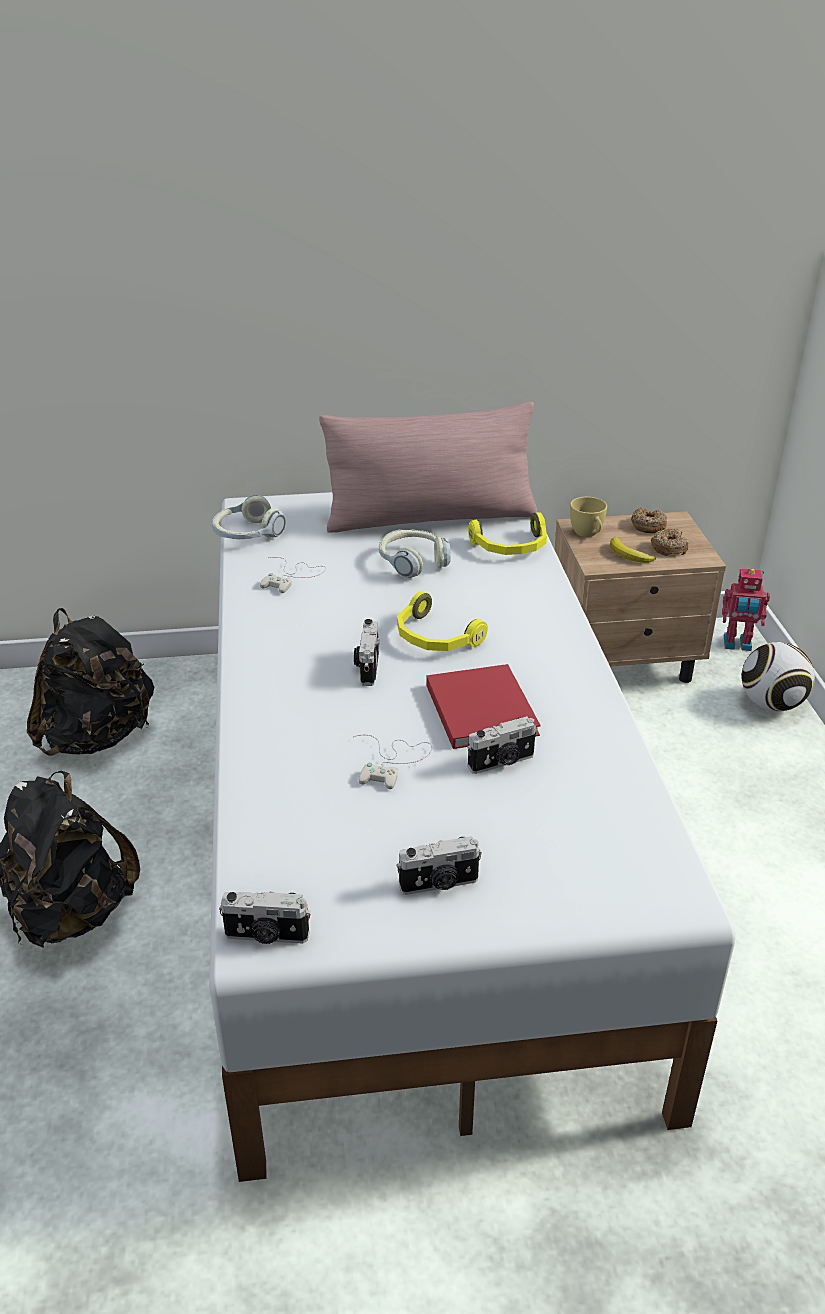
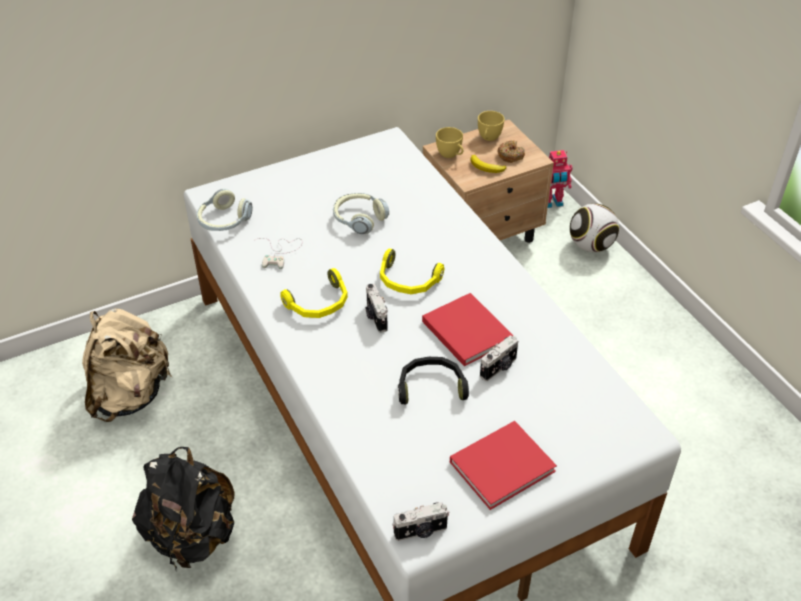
camera: 20 degrees left, 10 degrees up
(98, 736) = (130, 394): black backpack -> beige backpack
(392, 761) = (431, 386): white game controller -> black headphones
(430, 518) = (351, 176): pink pillow -> none
(439, 884) = (504, 465): camera -> red book
(511, 547) = (420, 190): yellow headphones -> yellow headphones (319, 304)
(648, 526) = (488, 138): donut -> yellow cup

